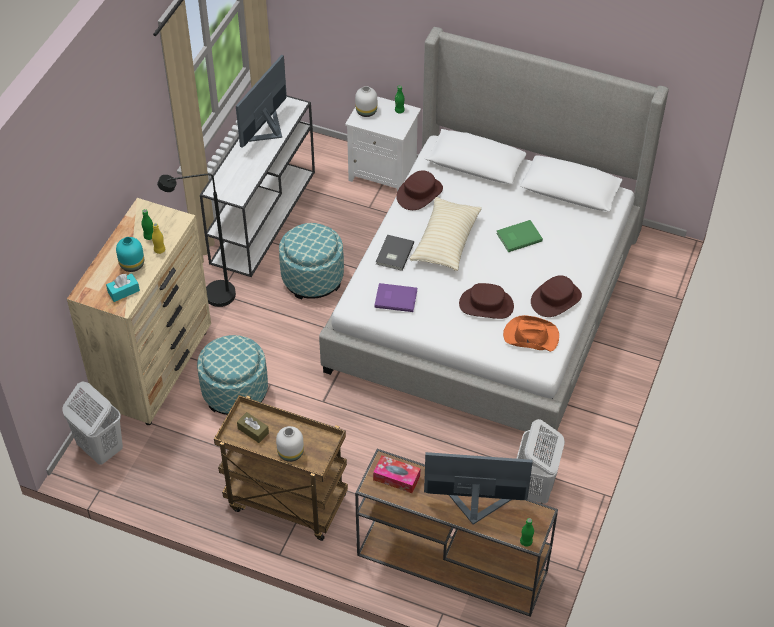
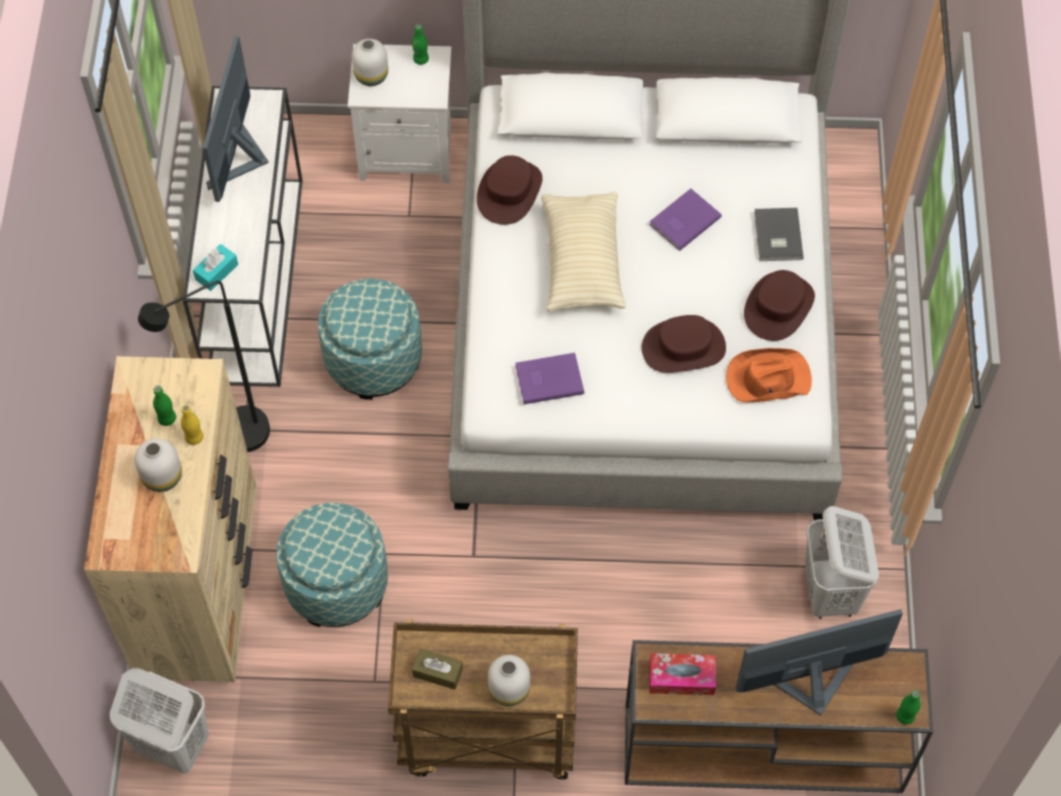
camera: 20 degrees left, 10 degrees up
(123, 291) = (169, 527): turquoise tissue box -> turquoise tissue box (216, 272)
(132, 265) = (162, 478): turquoise vase -> white vase
(393, 254) = (514, 306): grey book -> grey book (776, 237)
(518, 236) = (683, 220): green book -> purple book

